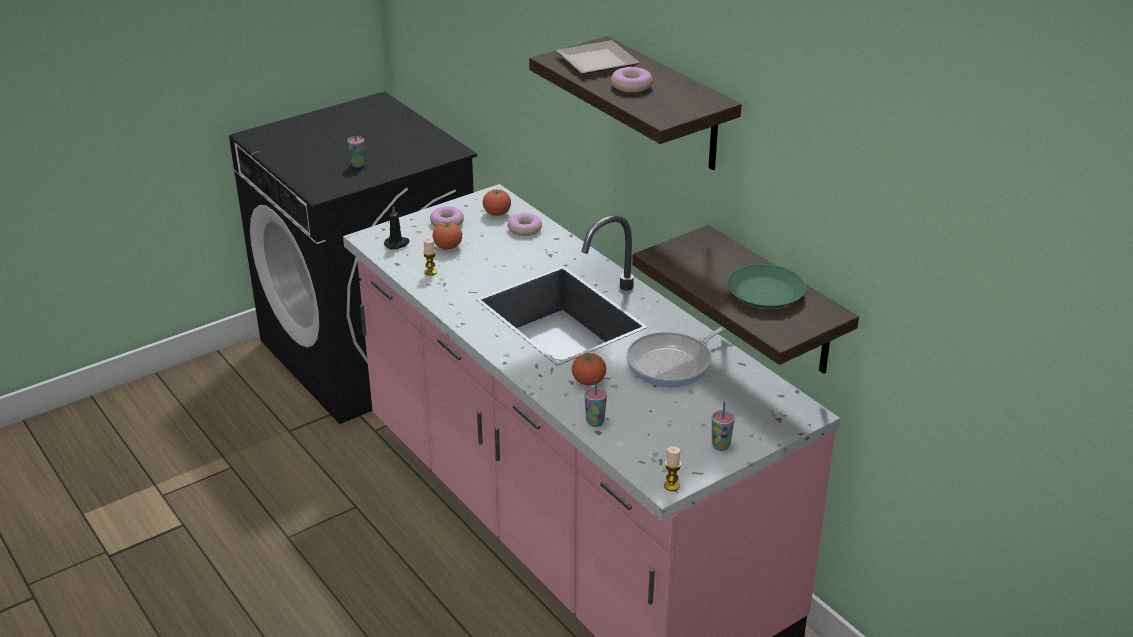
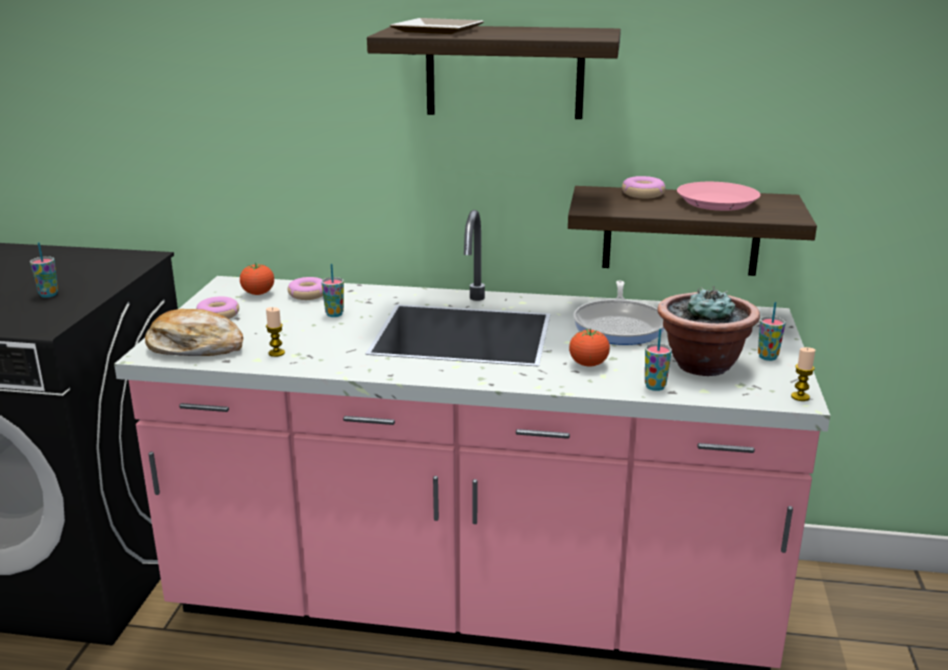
camera: 45 degrees left, 10 degrees down
(397, 244) = (195, 347): black candle -> bread
(448, 247) = (257, 330): tomato -> none
(512, 256) = (334, 314): none -> cup
(631, 86) = (511, 33): donut -> donut (643, 194)
(661, 425) = (702, 364): none -> potted plant
(765, 292) = (716, 202): green plate -> pink plate

